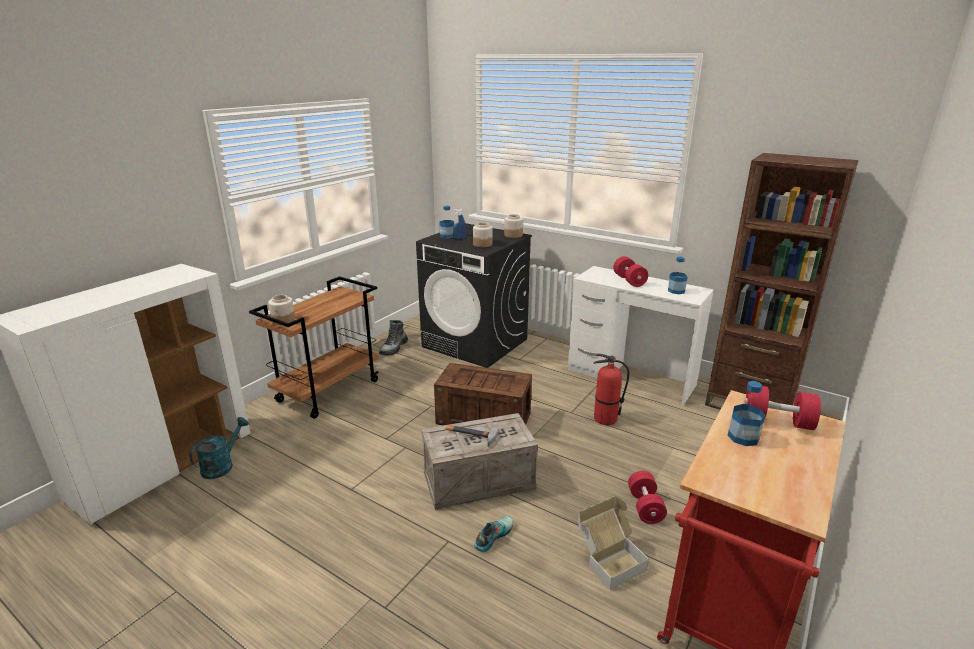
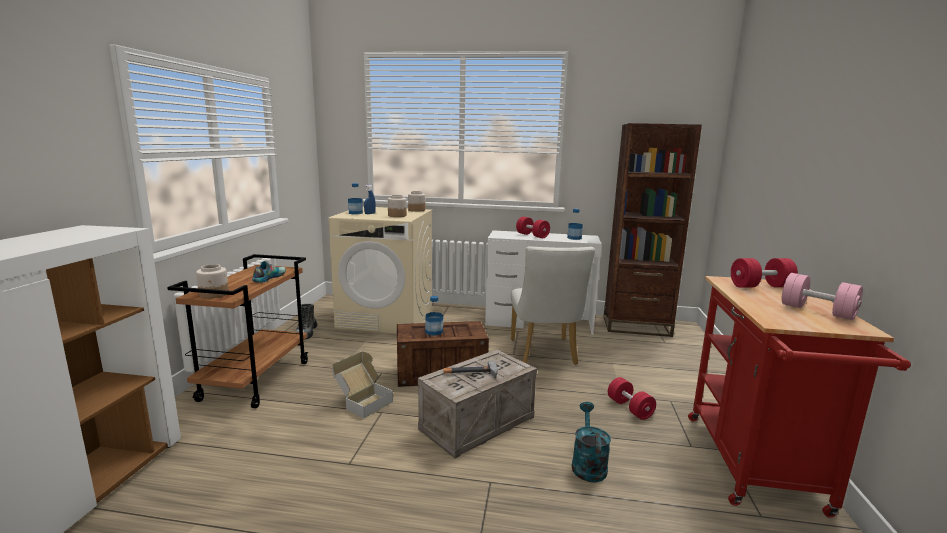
camera: 25 degrees left, 10 degrees down
(222, 465) = (157, 482): turquoise watering can -> turquoise watering can (587, 464)
(475, 343) = (386, 318): black washing machine -> beige washing machine
(493, 535) = (528, 465): shoe -> shoe (268, 277)
(605, 419) = (544, 354): fire extinguisher -> white chair
(609, 559) = (639, 454): cardboard box -> cardboard box (362, 402)
(743, 437) = (756, 297): bottle -> bottle (434, 332)
(788, 476) = (817, 311): none -> pink dumbbell

